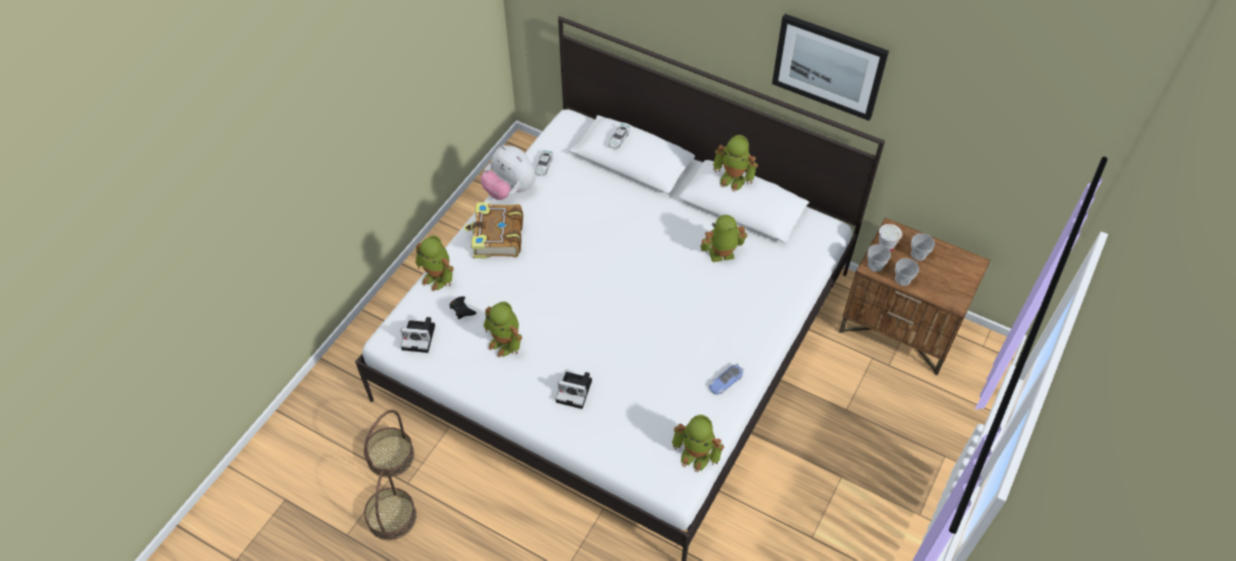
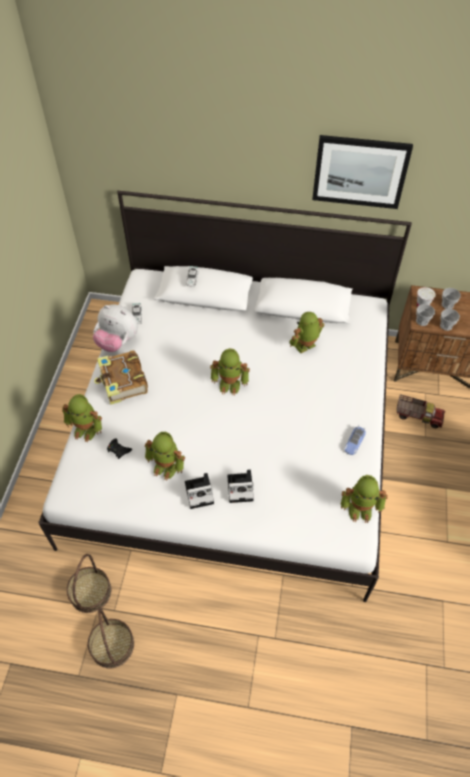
camera: 20 degrees left, 0 degrees up
(420, 337) = (92, 484): camera -> camera (200, 492)
(733, 179) = (293, 285): toy robot -> toy robot (230, 384)
(848, 383) = (418, 416): none -> toy truck

